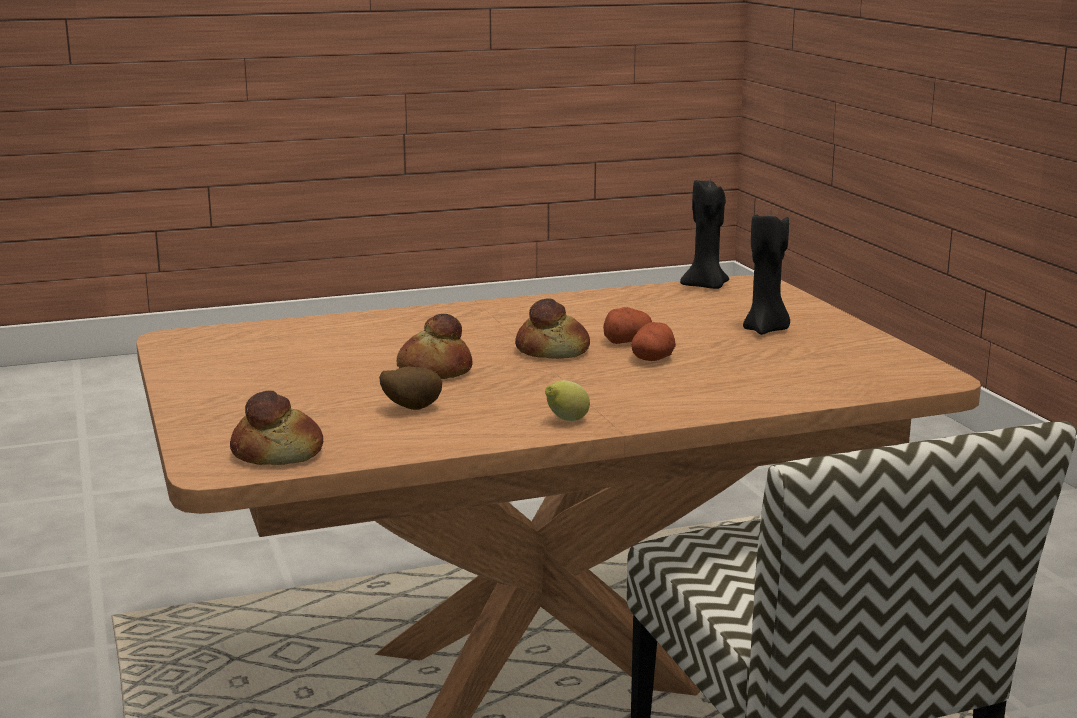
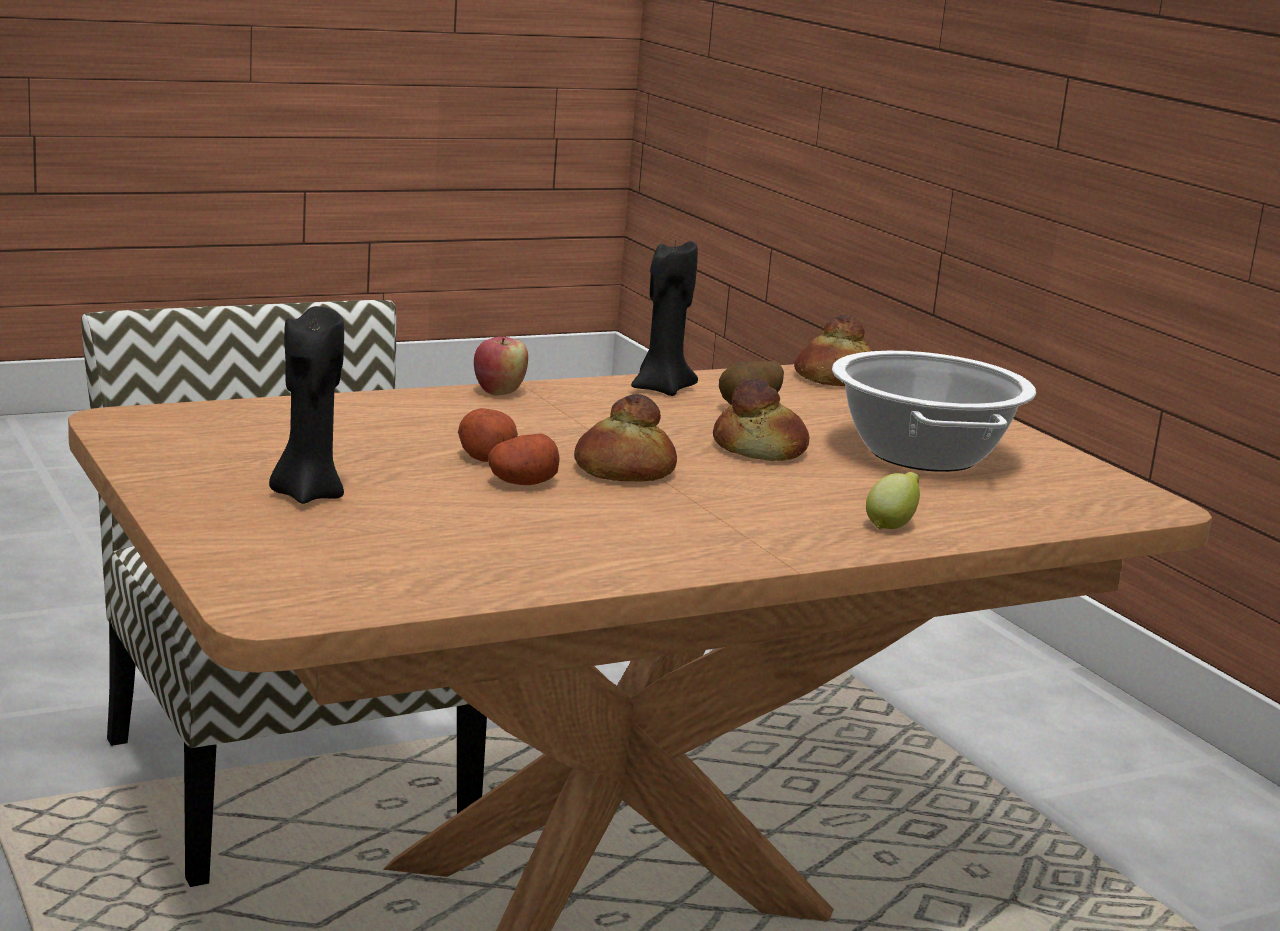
camera: 170 degrees right, 0 degrees up
(300, 370) = (922, 454): none -> cooking pot
(566, 421) = (579, 393): lemon -> lemon (891, 526)
(643, 418) = (499, 392): none -> apple
(706, 286) = (374, 597): black candle -> black candle (661, 389)

